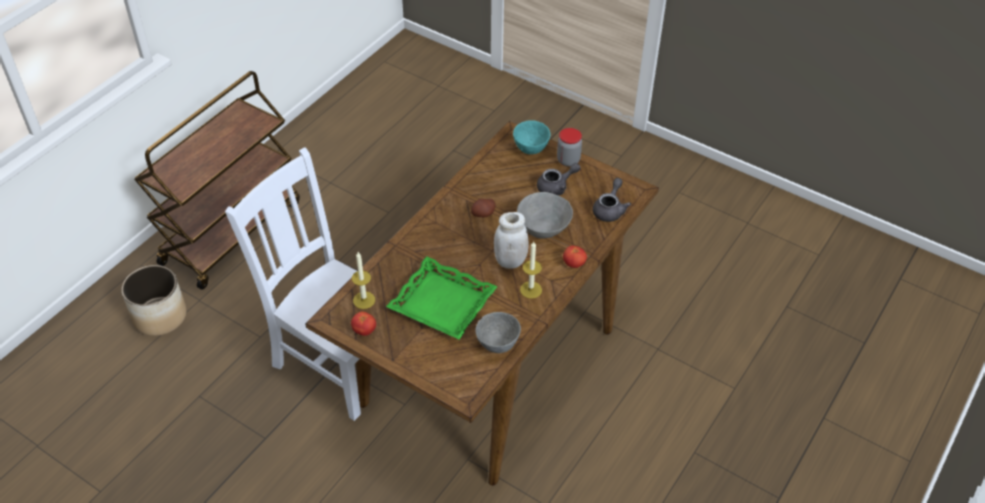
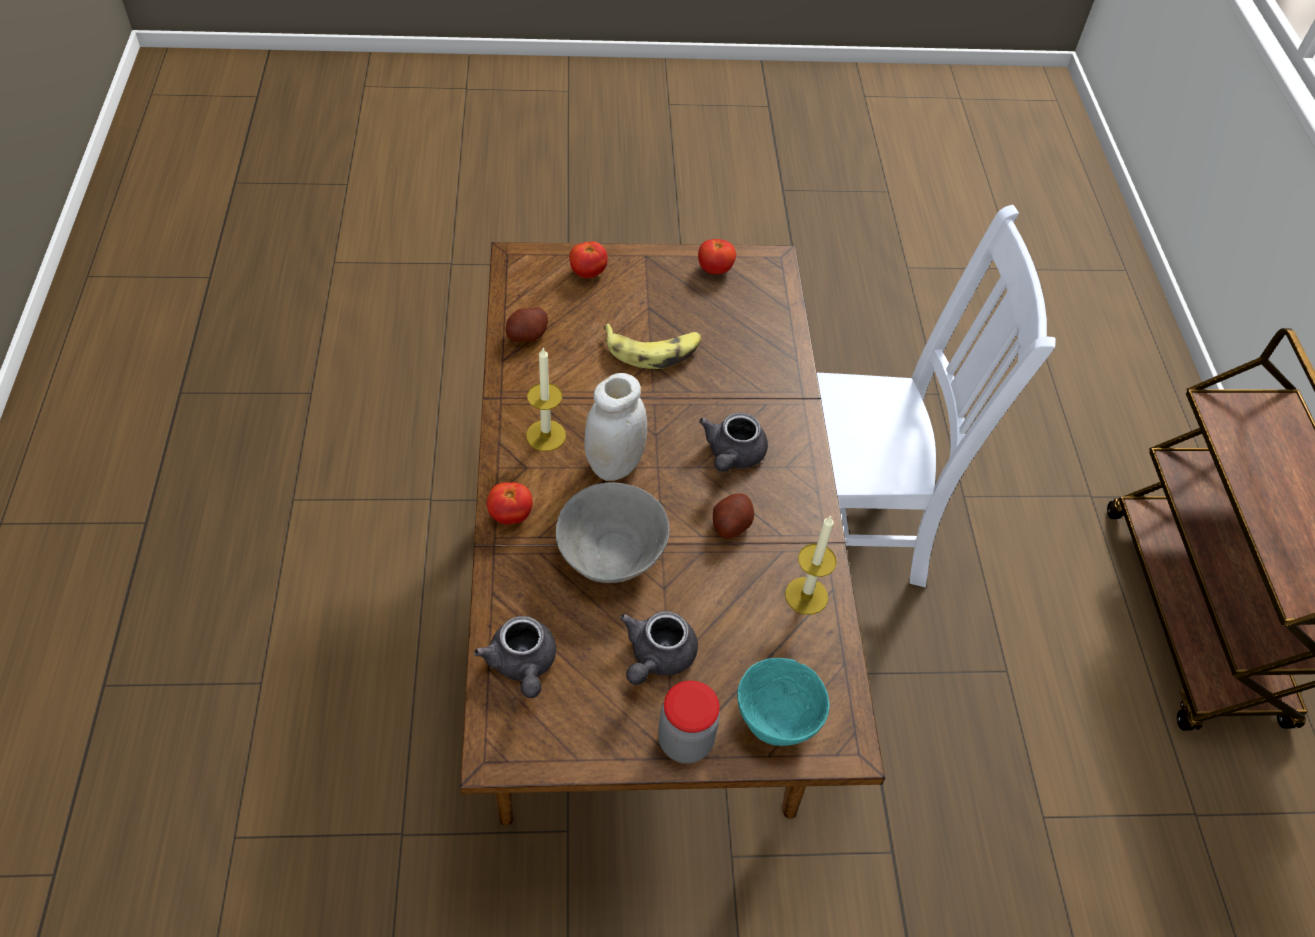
camera: 140 degrees right, 5 degrees up
(160, 316) = (1102, 449): planter -> none
(364, 300) = (757, 303): candle -> candle (806, 595)
(434, 366) = (588, 273): none -> tomato
(441, 304) = (653, 350): green tray -> banana
(454, 238) = (732, 455): none -> grey teapot
(498, 345) = (527, 335): grey bowl -> potato

